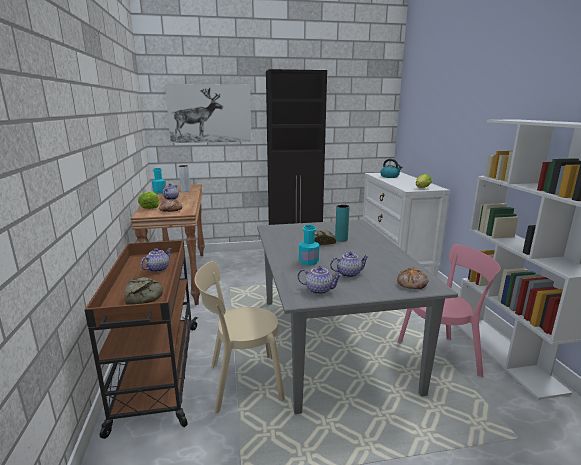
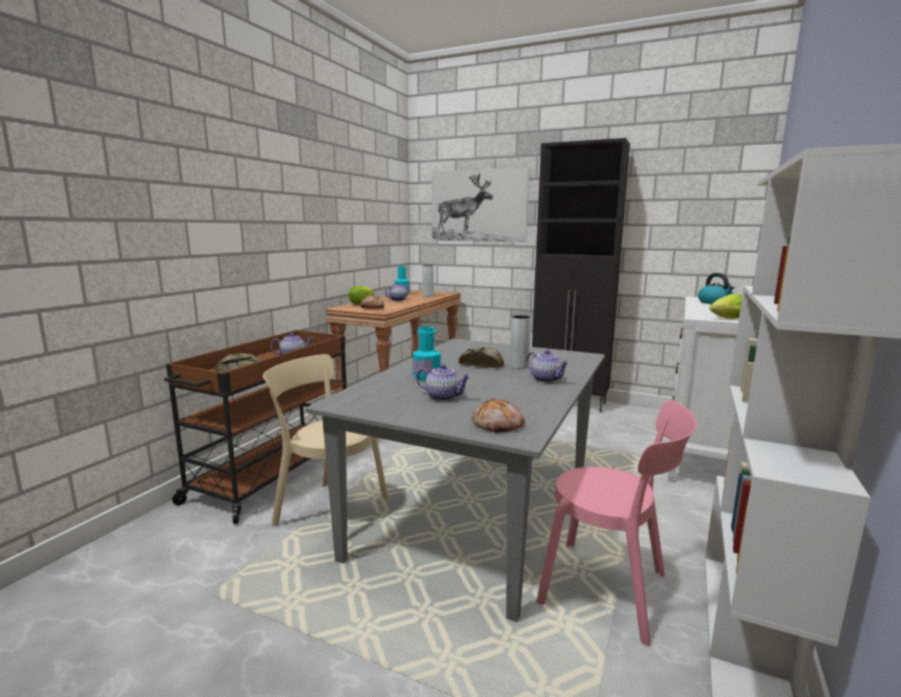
camera: 35 degrees right, 5 degrees down
(319, 290) = (375, 401): teapot -> teapot (546, 379)
(341, 239) = (518, 366): turquoise vase -> grey vase

